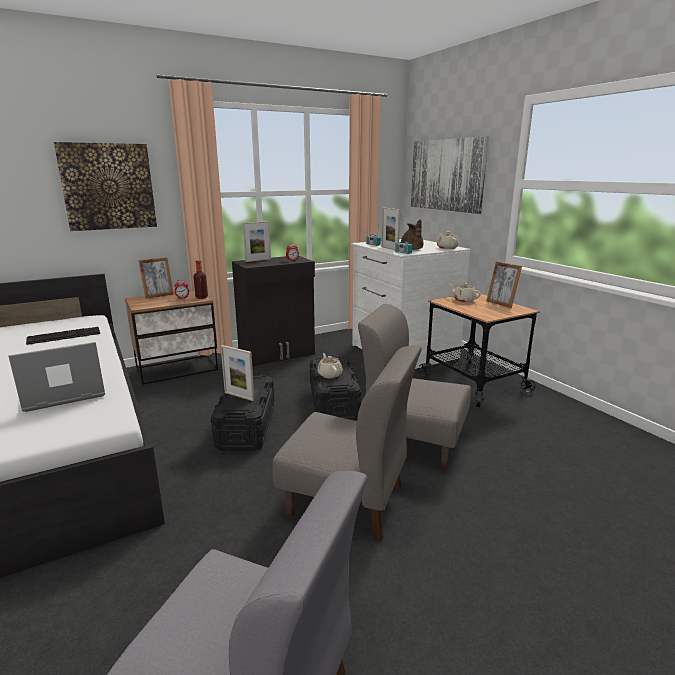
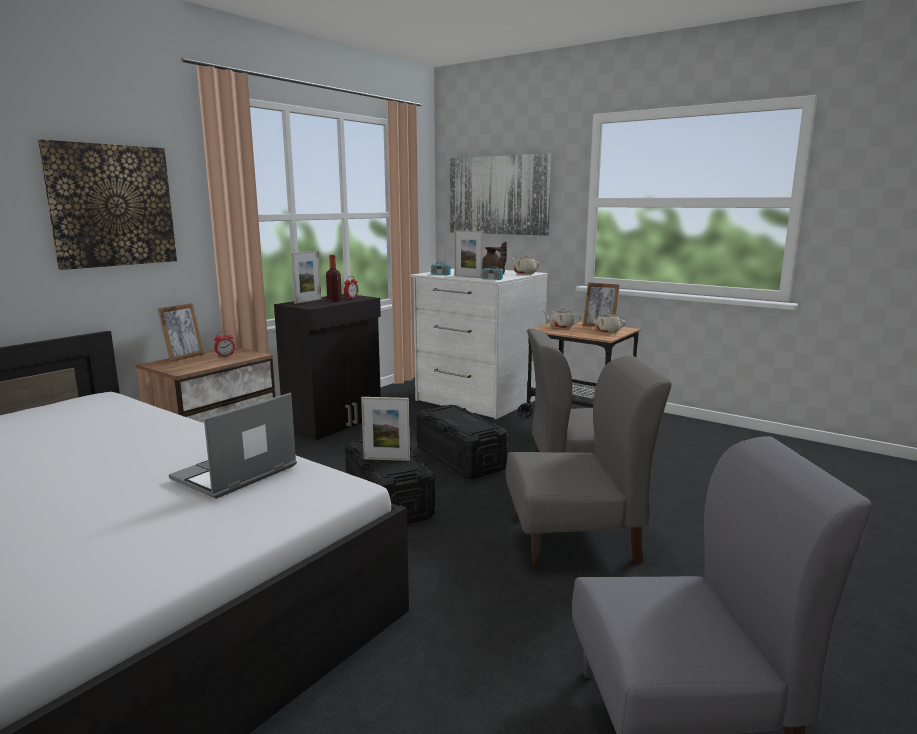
camera: 25 degrees left, 5 degrees down
(65, 335) = (102, 419): keyboard -> none
(201, 297) = (251, 353): bottle -> bottle (334, 300)
(329, 374) = (460, 423): beige teapot -> beige teapot (606, 331)

